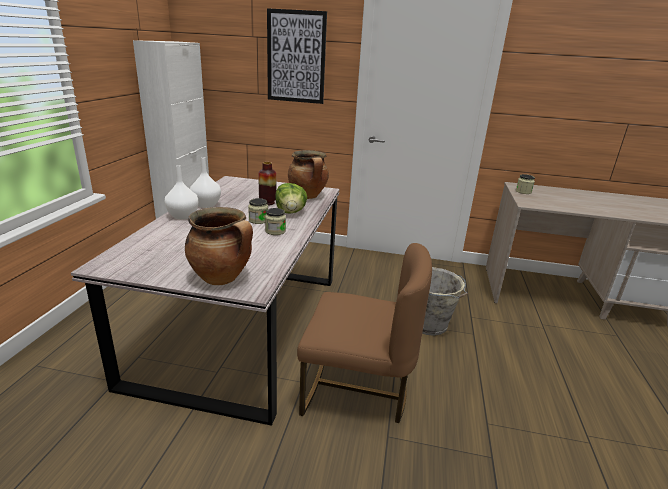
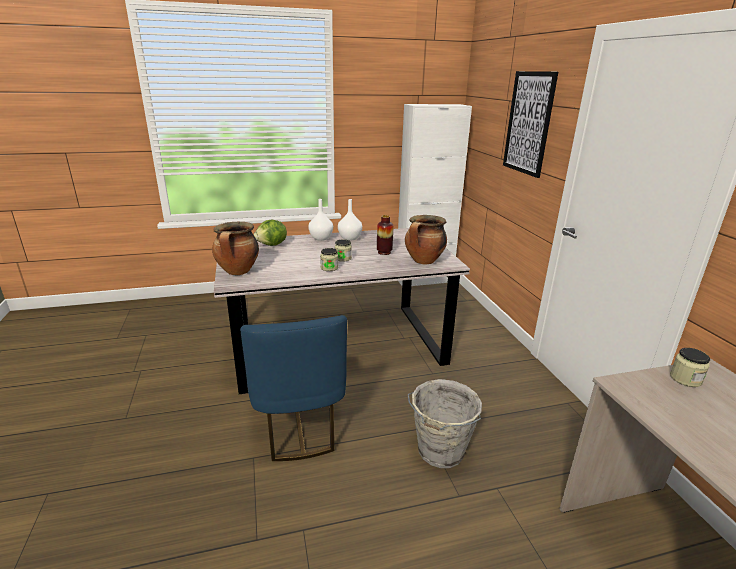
camera: 65 degrees right, 0 degrees up
(291, 212) = (375, 264): lettuce -> lettuce (272, 245)
(356, 390) = (298, 425): brown chair -> blue chair

